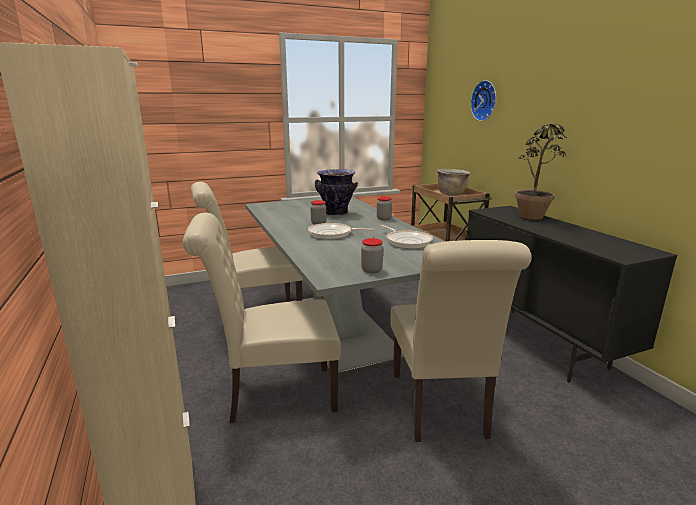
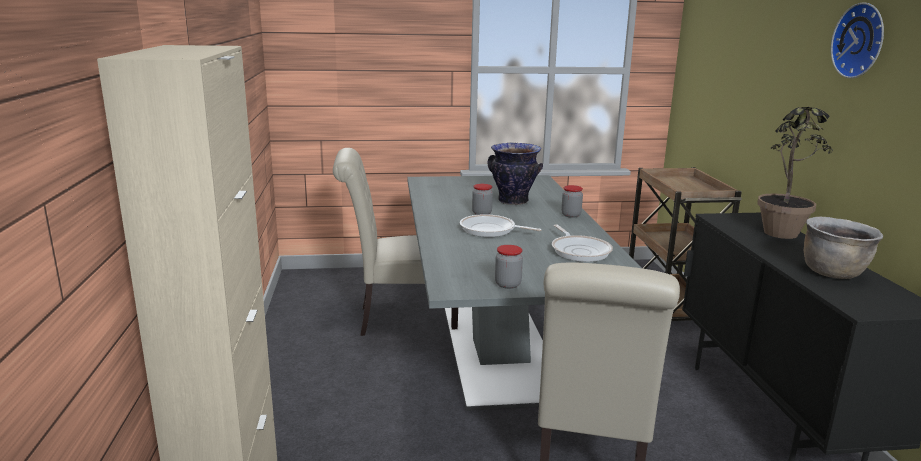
camera: 15 degrees right, 0 degrees up
(274, 395) = (390, 419): beige chair -> none
(451, 194) = (690, 186): brown cooking pot -> brown cooking pot (833, 273)
(485, 101) = (748, 58): wall clock -> wall clock (861, 41)

